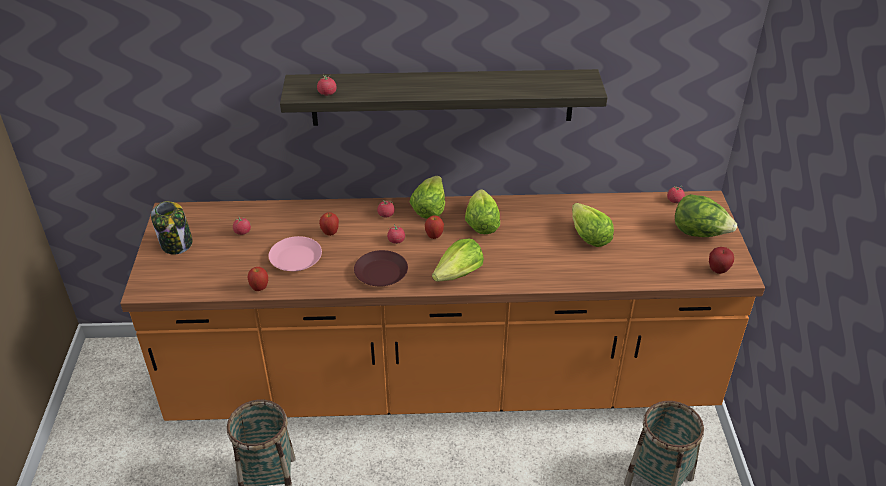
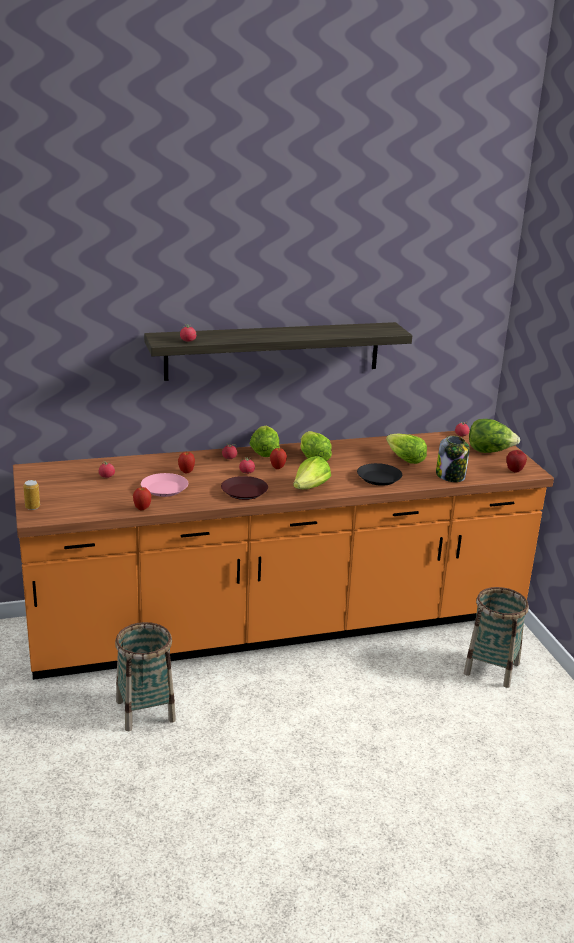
camera: 15 degrees left, 15 degrees down
(147, 273) = (32, 507): none -> can
(176, 244) = (49, 488): jar -> jar (451, 476)
(545, 267) = (379, 478): none -> black plate

